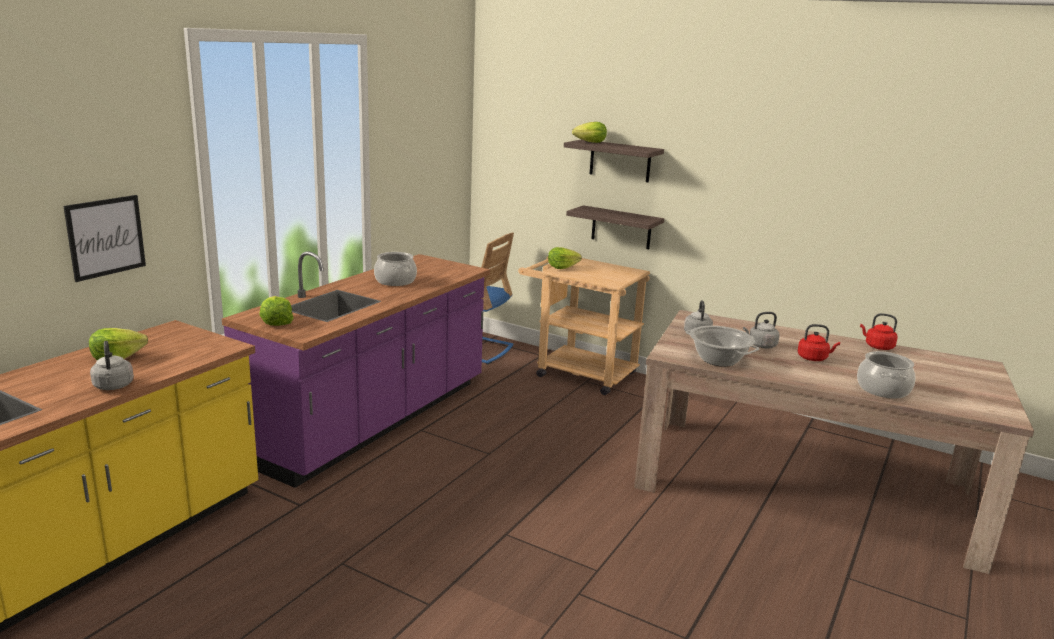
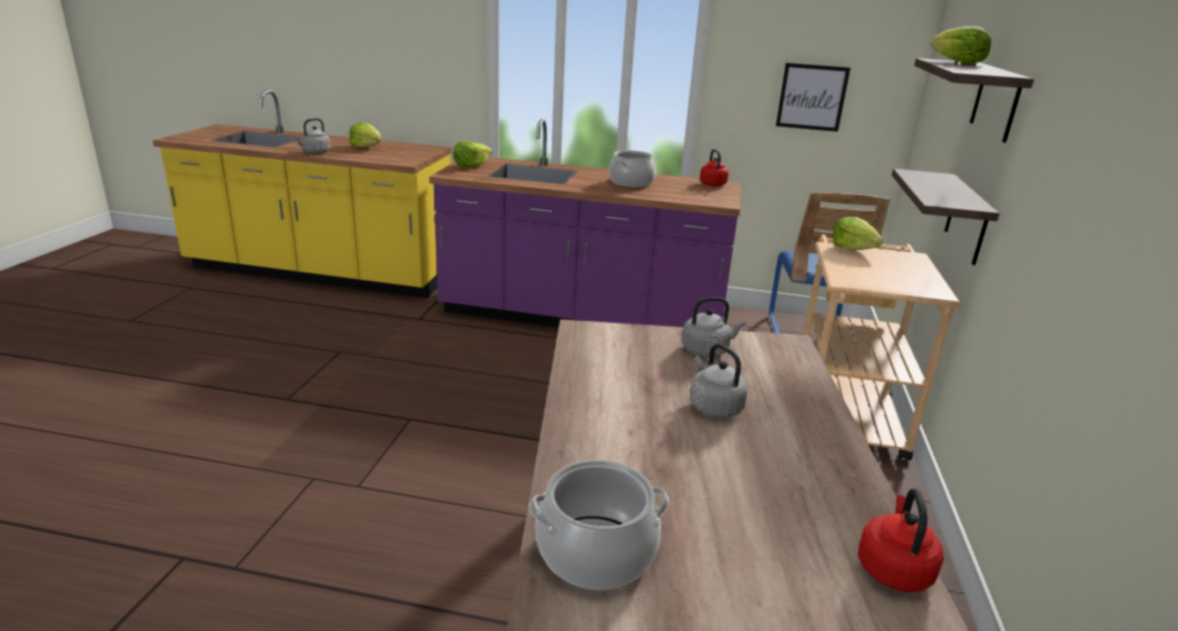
camera: 70 degrees right, 5 degrees up
(106, 237) = (405, 62): picture -> picture (812, 97)
(718, 360) = (602, 369): cooking pot -> none
(814, 358) = (705, 464): red kettle -> red kettle (713, 185)

